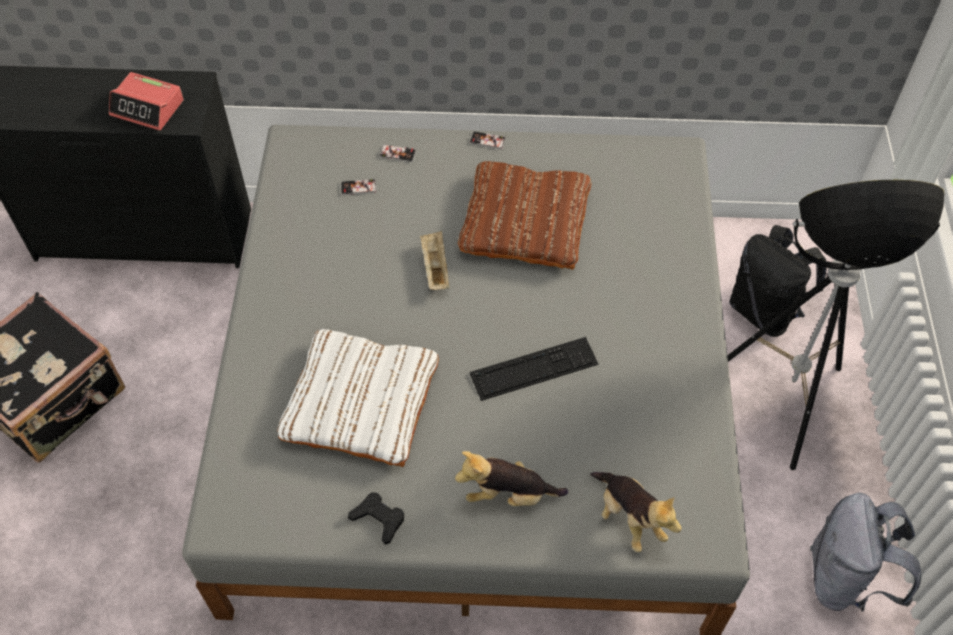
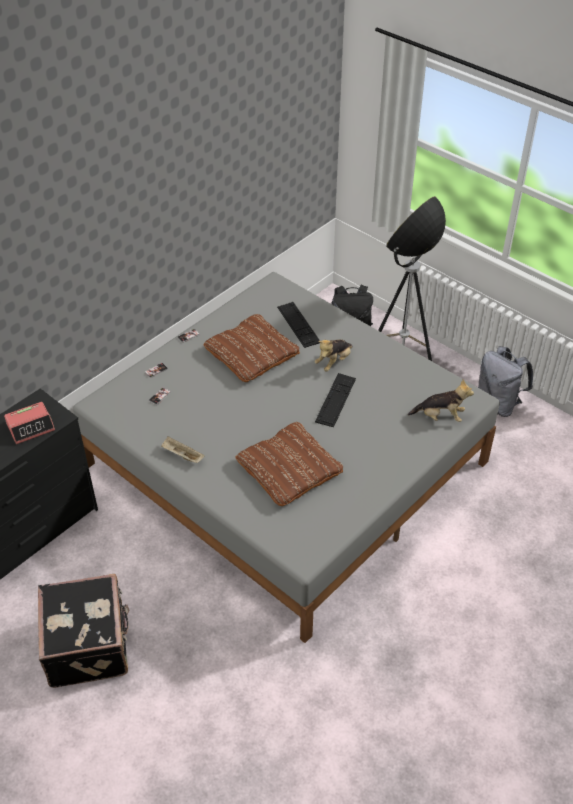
camera: 50 degrees left, 10 degrees down
(360, 402) = (289, 468): white pillow -> brown pillow
(378, 519) = (359, 498): black game controller -> none
(435, 267) = (242, 398): beige tray -> beige tray (182, 455)
(508, 494) = (391, 447): plush toy -> plush toy (334, 362)
(631, 232) = (298, 324): none -> keyboard

